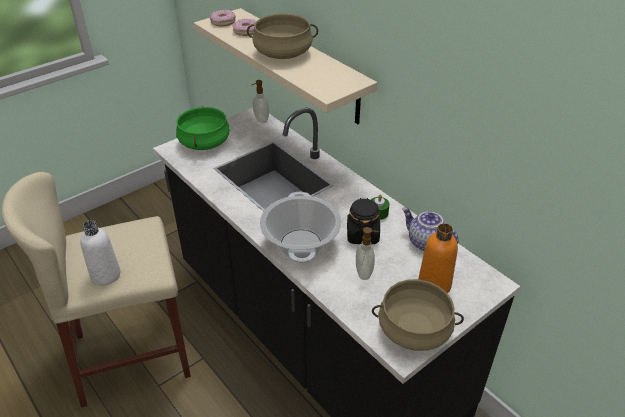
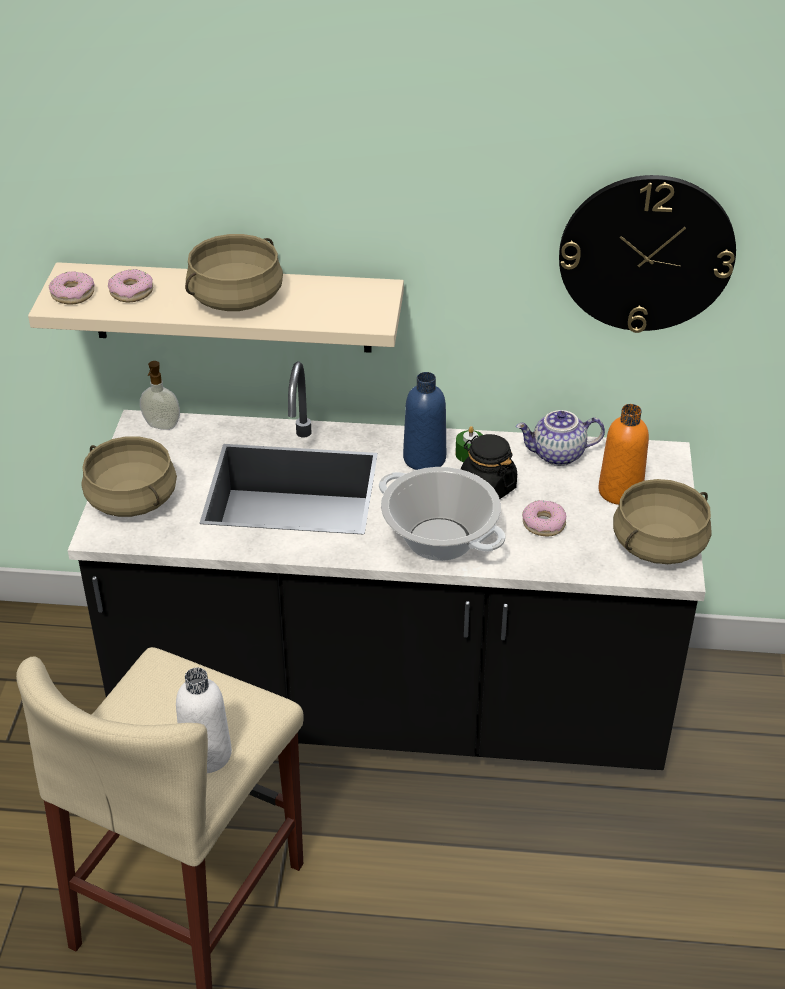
camera: 45 degrees left, 0 degrees up
(204, 142) = (131, 499): green cooking pot -> beige cooking pot
(352, 201) = (424, 458): none -> blue bottle
(365, 272) = (544, 524): soap dispenser -> donut
(518, 124) = (646, 253): none -> wall clock

